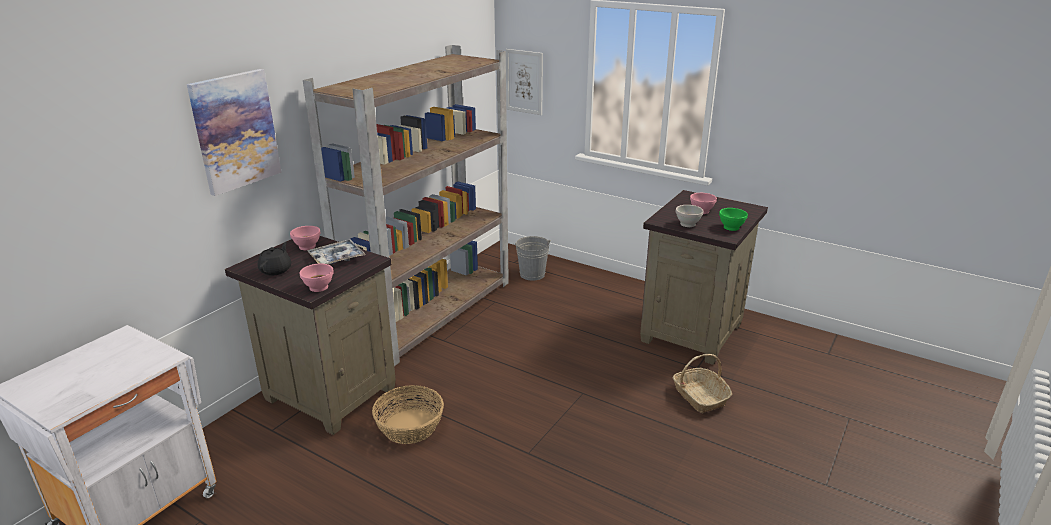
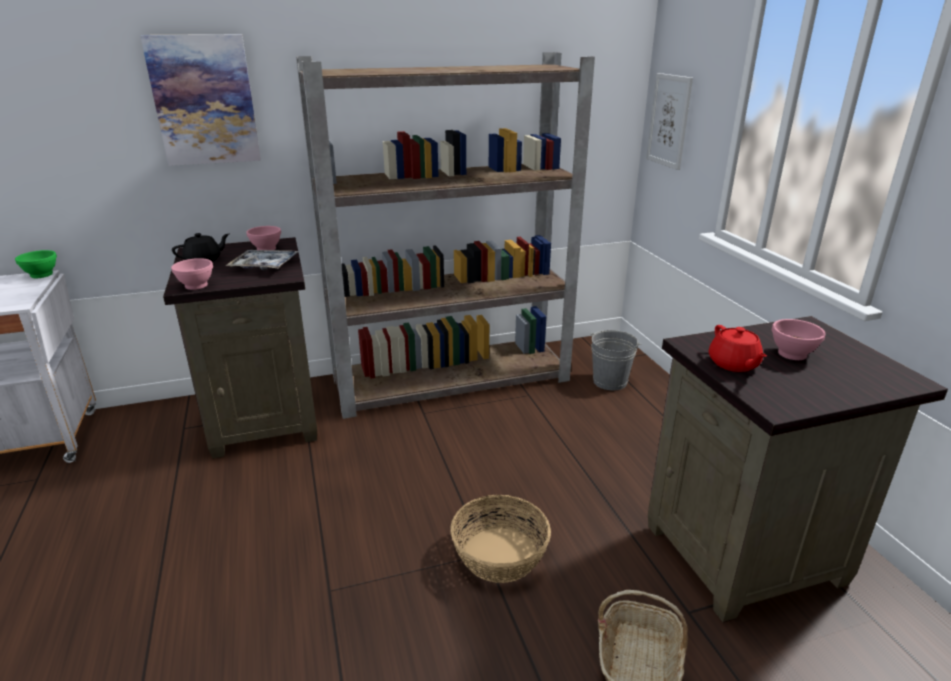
camera: 40 degrees right, 0 degrees up
(410, 427) = (274, 487): basket -> basket (499, 555)
(688, 224) = (733, 364): white bowl -> red teapot
(731, 227) = (809, 396): green bowl -> green bowl (41, 275)

